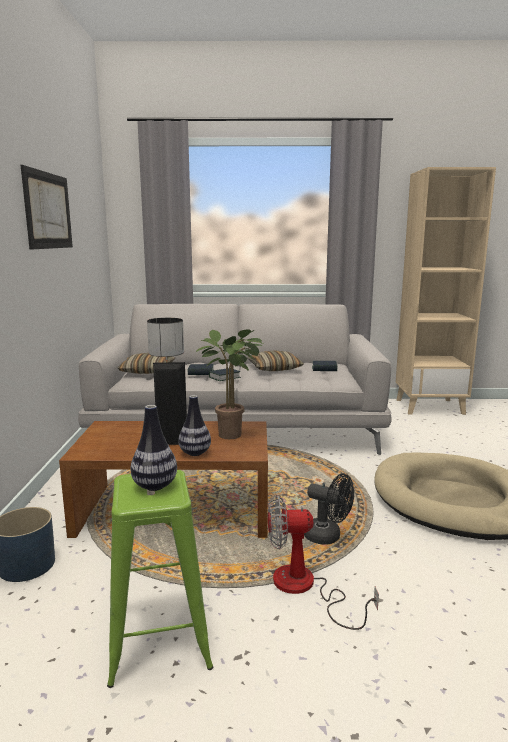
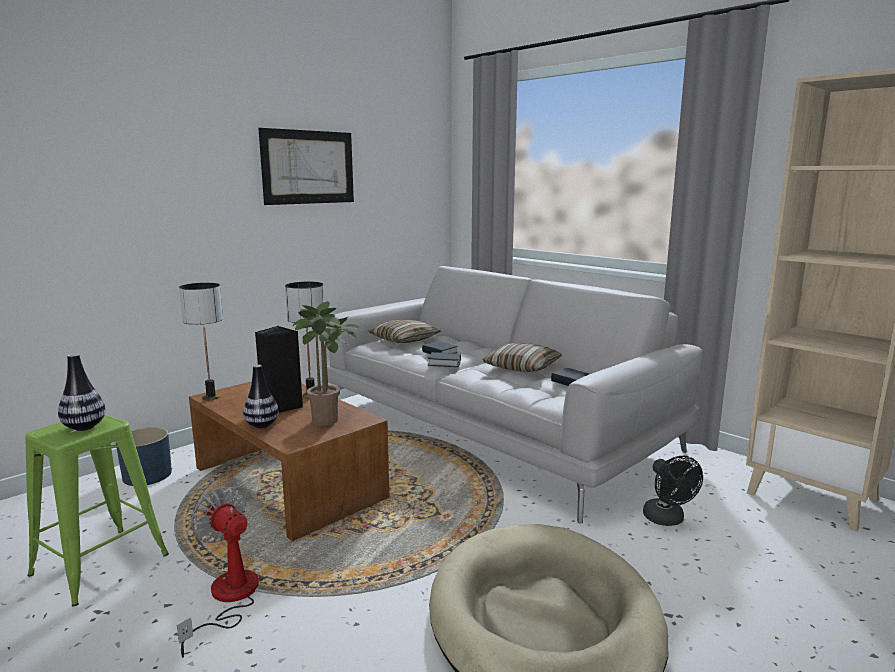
camera: 45 degrees right, 0 degrees up
(86, 453) = (210, 398): none -> table lamp
(328, 537) = (336, 572): black fan -> black fan (667, 520)

